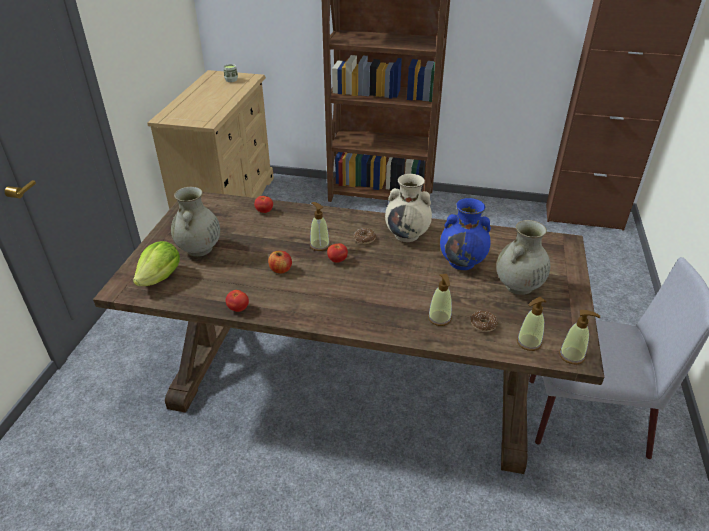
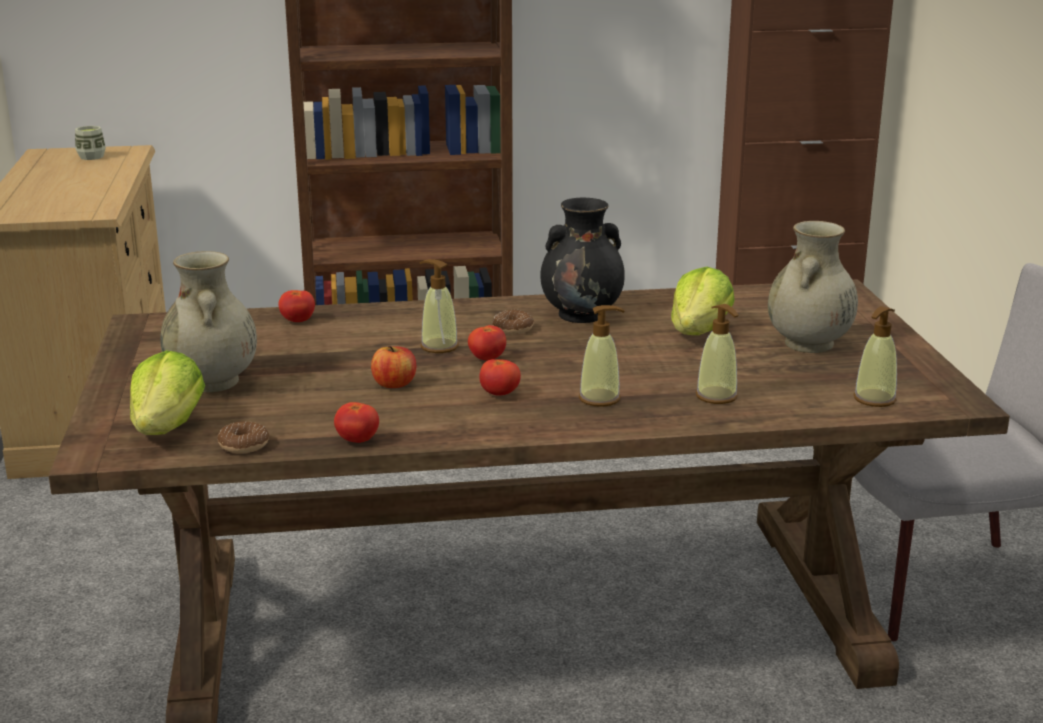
camera: 20 degrees left, 15 degrees down
(327, 289) = (500, 394): none -> tomato
(407, 235) = (582, 314): beige vase -> black vase
(462, 262) = (700, 331): blue vase -> lettuce
(483, 324) = (790, 392): donut -> donut (244, 445)
(572, 355) = (947, 402): soap dispenser -> soap dispenser (600, 399)

